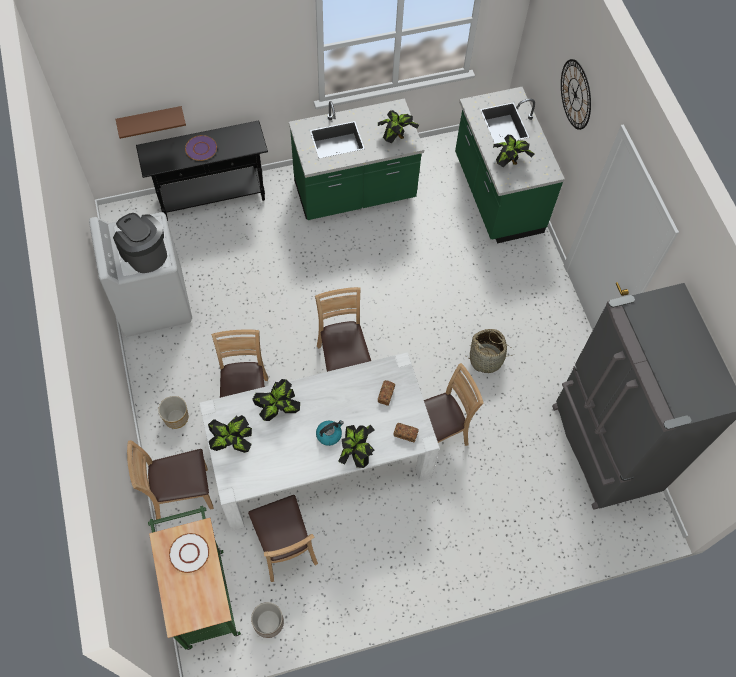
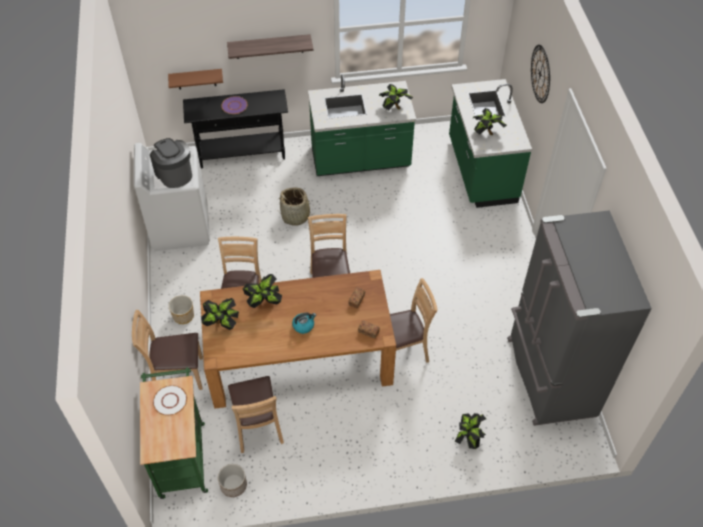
camera: 10 degrees right, 10 degrees down
(239, 75) = (269, 46): none -> shelf
(320, 456) = (299, 358): white dining table -> brown dining table
(356, 452) = (324, 341): potted plant -> potted plant (469, 437)
(486, 359) = (454, 296): basket -> basket (296, 216)

